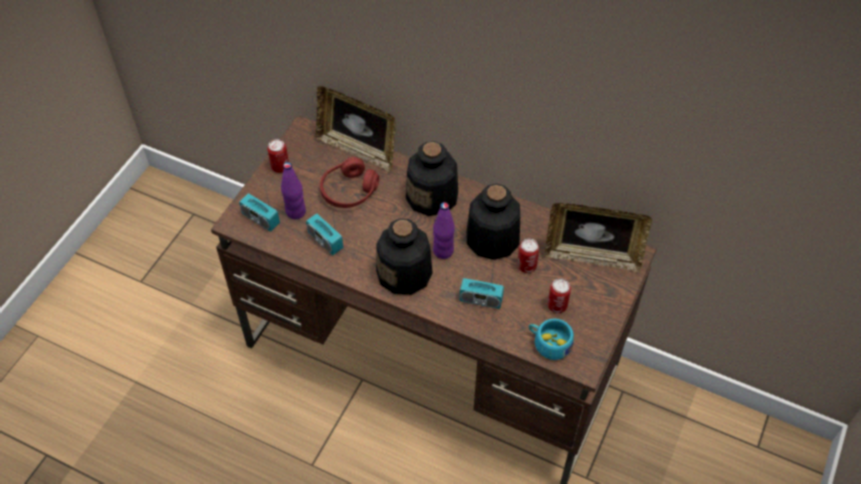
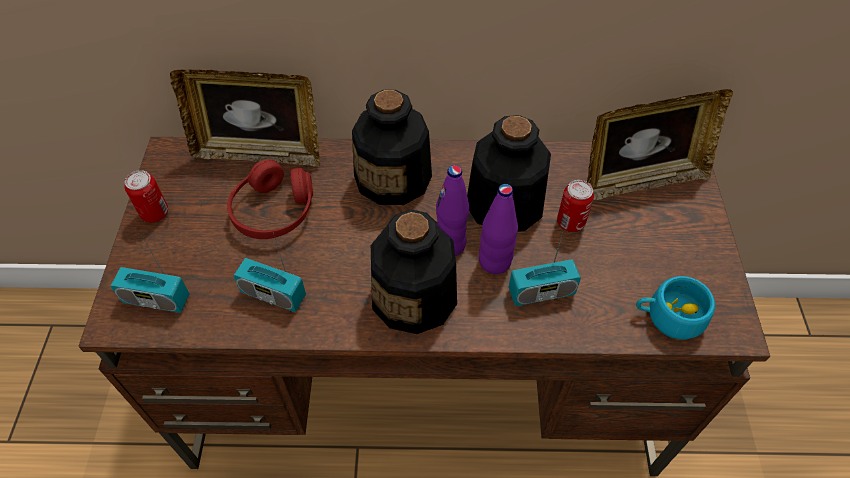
camera: 25 degrees left, 0 degrees up
(295, 212) = (207, 269): purple bottle -> purple bottle (494, 262)
(557, 306) = (643, 260): can -> none

